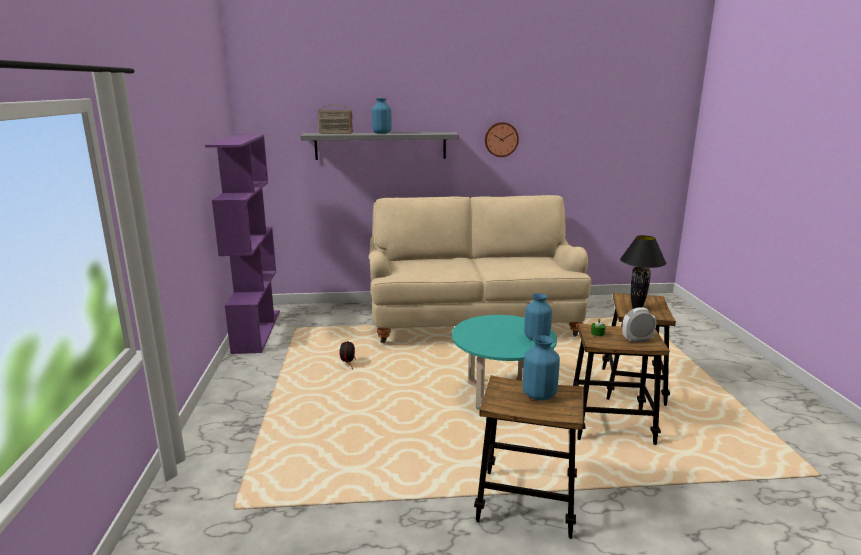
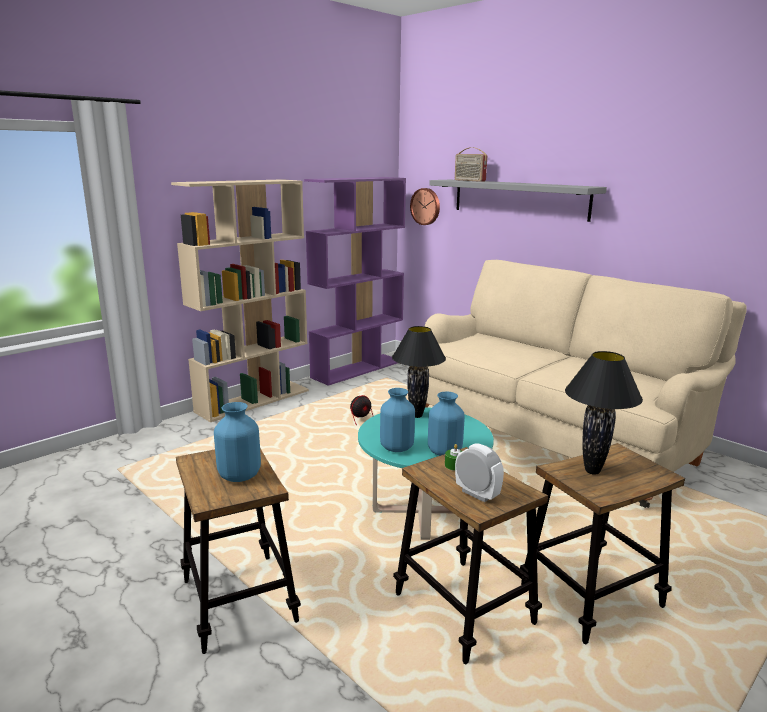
camera: 50 degrees right, 0 degrees up
(223, 393) = (253, 400): none -> beige bookcase
(381, 133) = (511, 183): blue vase -> blue vase (396, 447)
(474, 327) = (417, 415): none -> black table lamp
(501, 139) = (669, 201): wall clock -> wall clock (426, 206)

